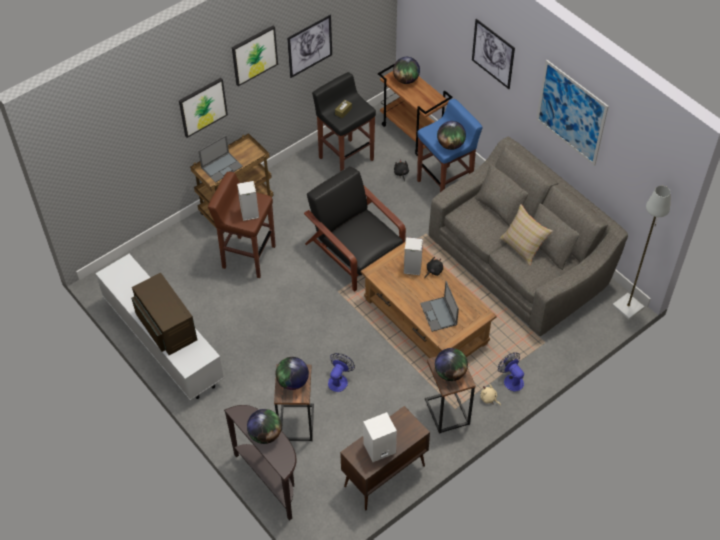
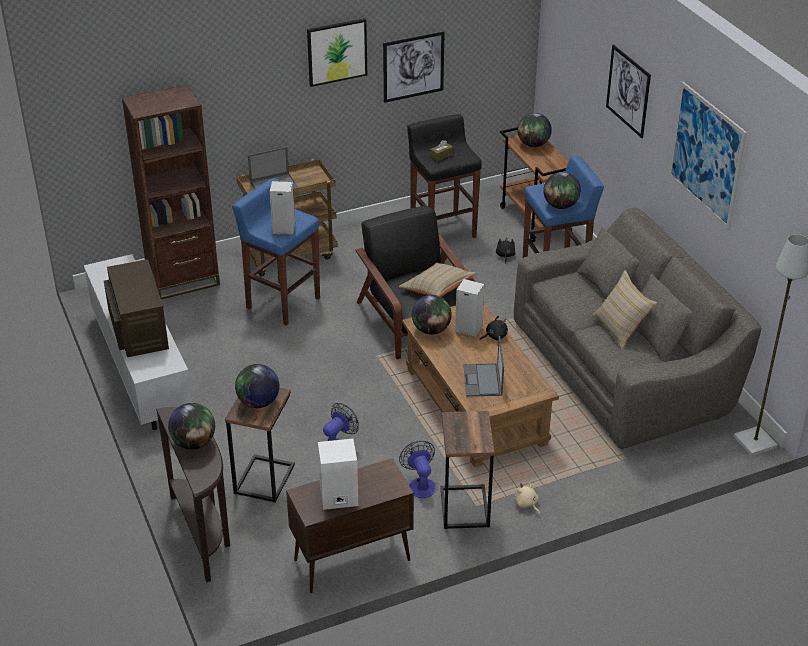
camera: 15 degrees right, 15 degrees down
(162, 252) = (183, 280): none -> brown bookcase
(202, 107) = (262, 100): picture -> none
(248, 256) = (282, 302): brown stool -> blue stool
(374, 233) = (437, 289): none -> beige pillow
(450, 373) = (466, 432): globe -> globe (431, 330)
(511, 379) = (565, 490): fan -> fan (420, 484)

